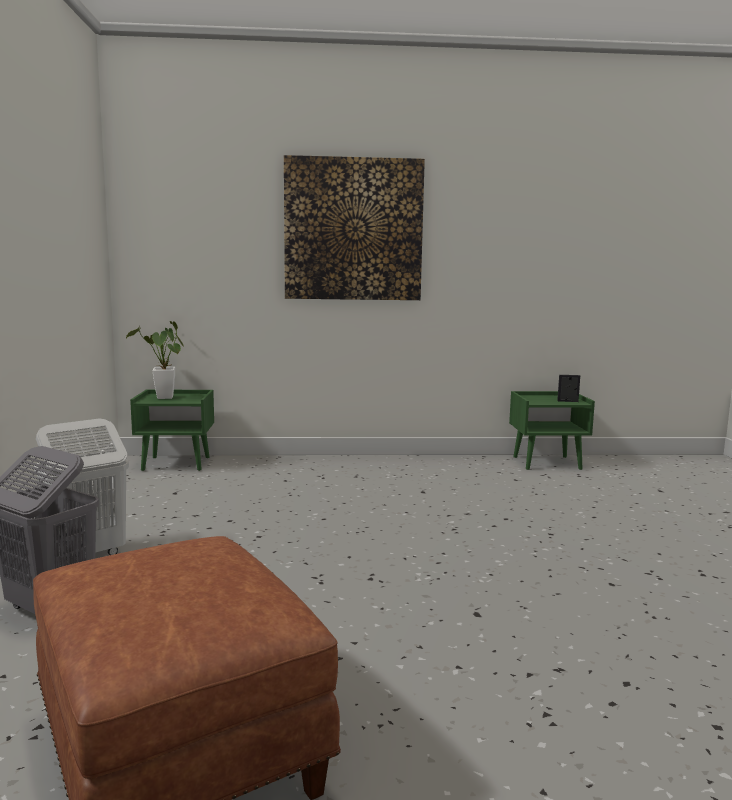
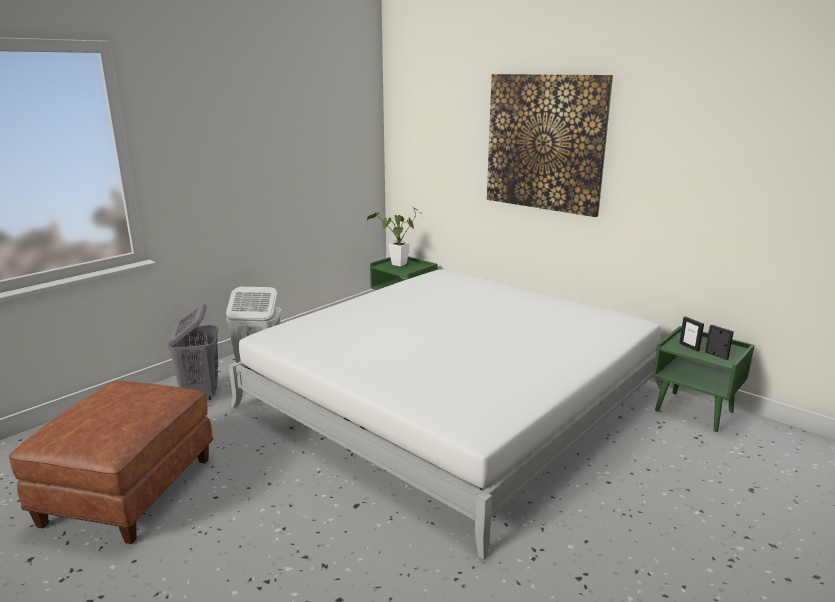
camera: 45 degrees right, 10 degrees up
(373, 508) = (453, 397): none -> white bed
(542, 400) = (689, 347): none -> picture frame

